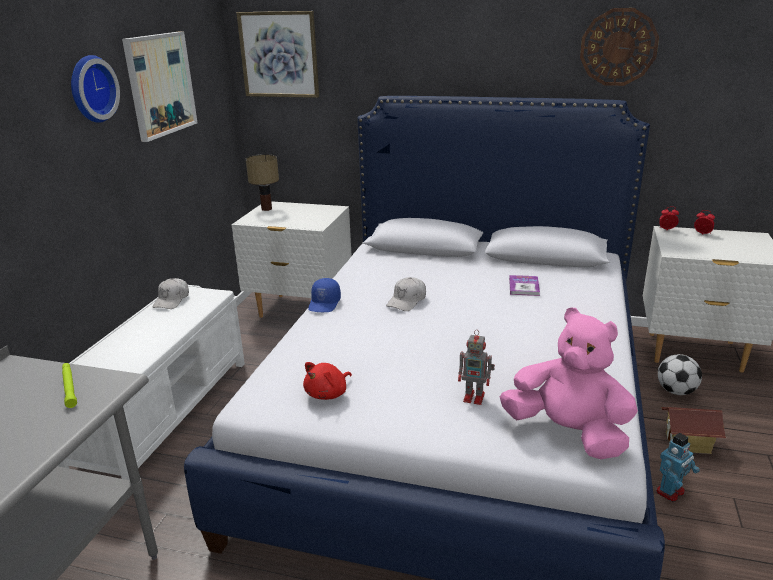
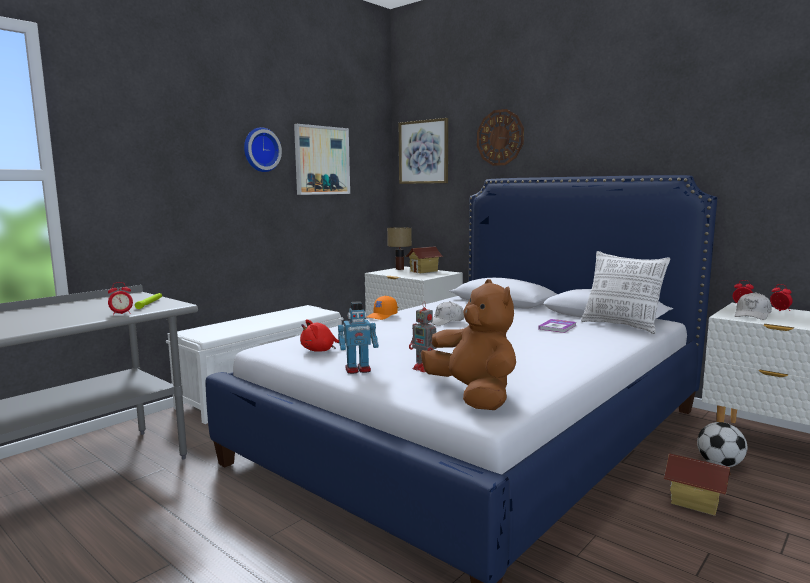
camera: 25 degrees right, 15 degrees down
(63, 428) = (121, 314): none -> alarm clock
(172, 300) = (294, 311): white cap -> white cap (752, 315)
(302, 210) = (424, 271): none -> toy house
(325, 304) = (382, 316): blue cap -> orange cap
(567, 433) = (473, 396): pink plush toy -> brown plush toy
(577, 272) = (621, 326): none -> pillow
(618, 47) = (687, 129): wall clock -> wall clock (500, 137)
(671, 492) = (637, 530): toy robot -> toy robot (358, 370)

